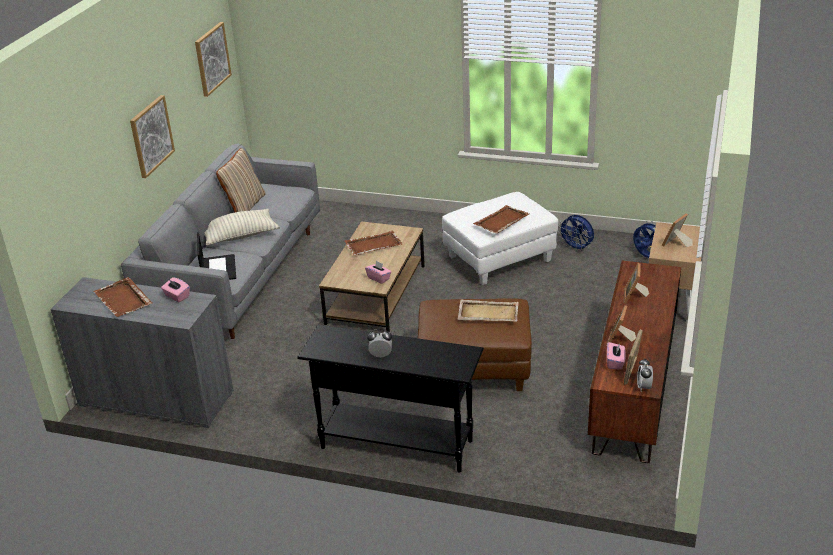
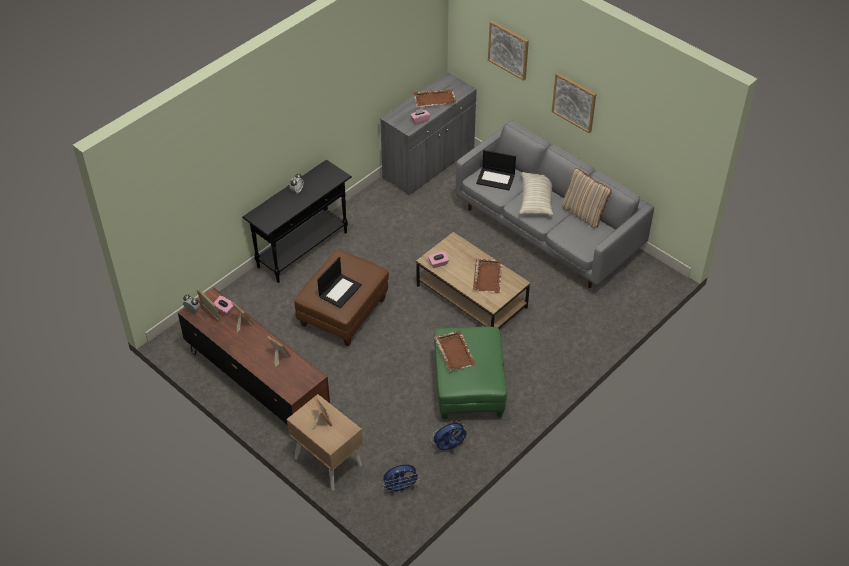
camera: 115 degrees right, 15 degrees up
(212, 58) = (672, 140): picture -> picture (508, 49)
(487, 313) = (340, 290): beige tray -> laptop
(499, 259) = (469, 388): white ottoman -> green ottoman

